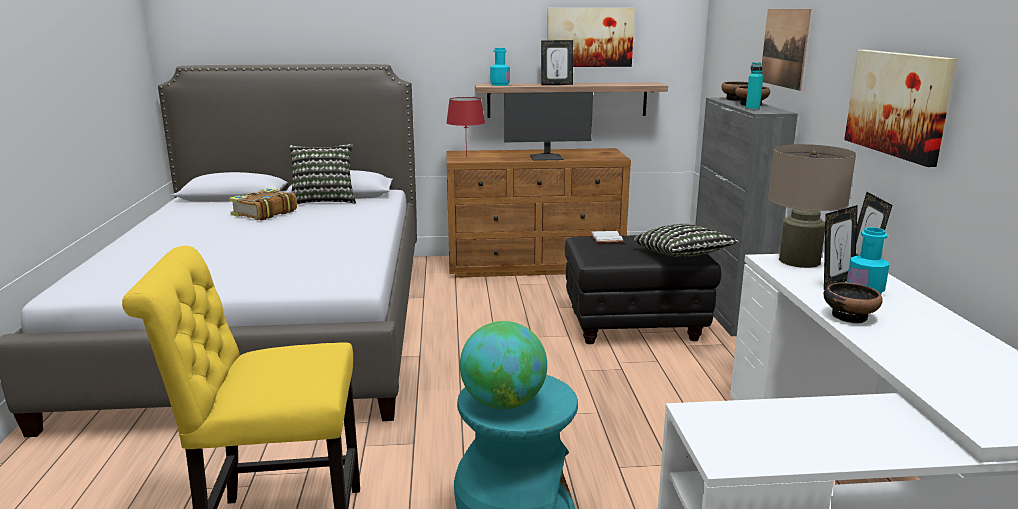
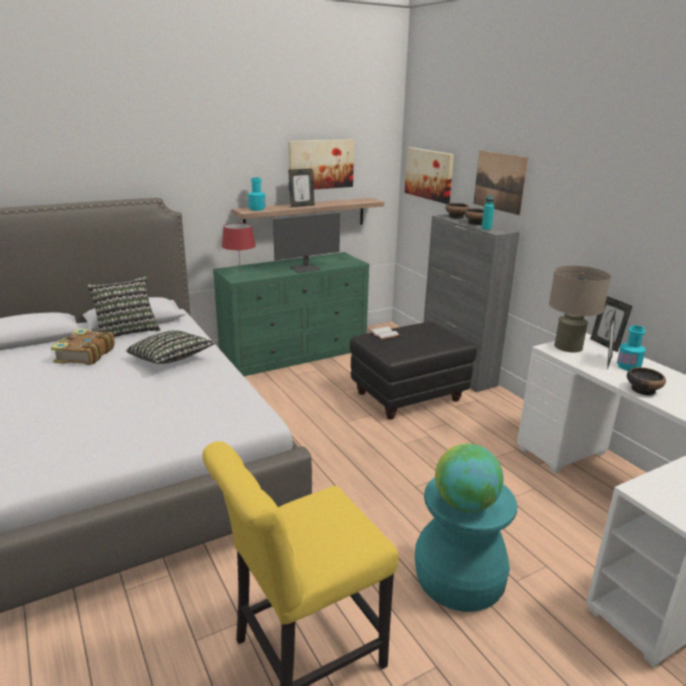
camera: 25 degrees left, 5 degrees up
(536, 265) = (295, 354): brown dresser -> green dresser
(683, 256) = (449, 342): pillow -> pillow (171, 360)
(898, 104) = (623, 235): picture -> picture (429, 174)

